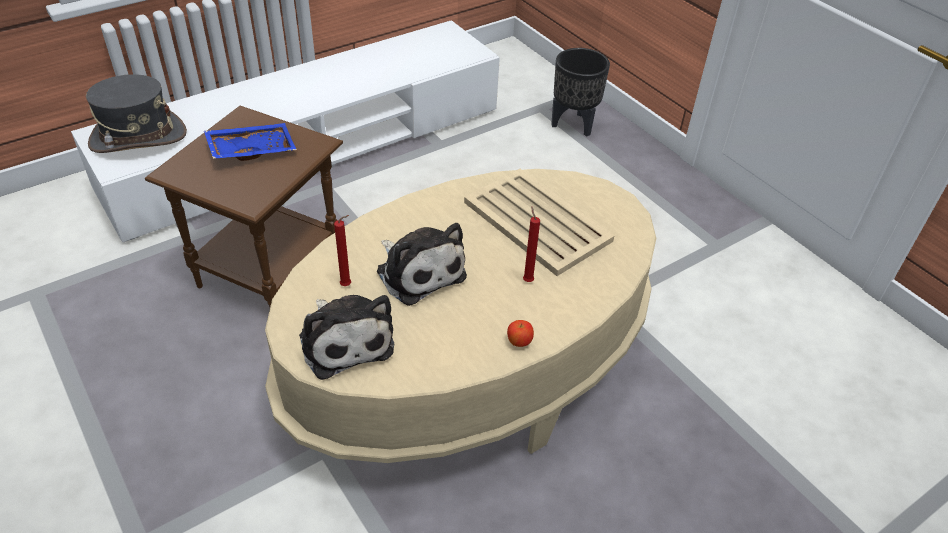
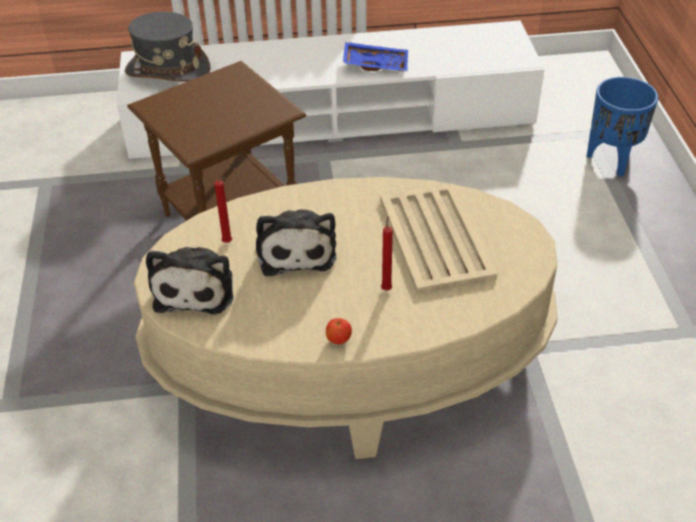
camera: 30 degrees right, 0 degrees up
(251, 149) = (223, 102): blue tray -> blue tray (375, 64)
(574, 124) = (612, 160): black planter -> blue planter

